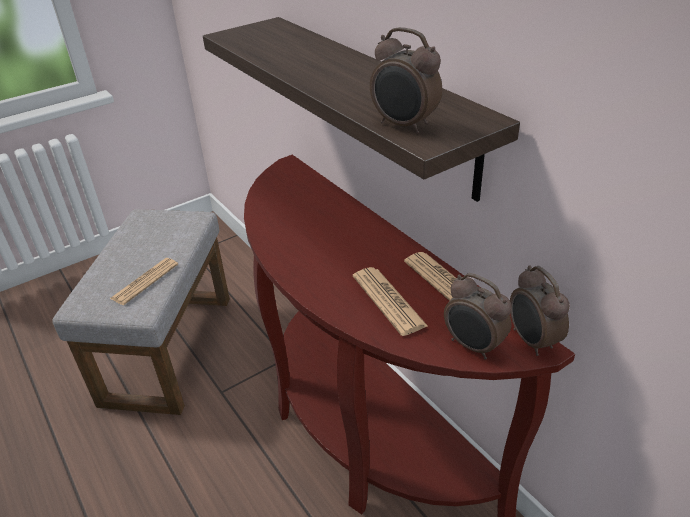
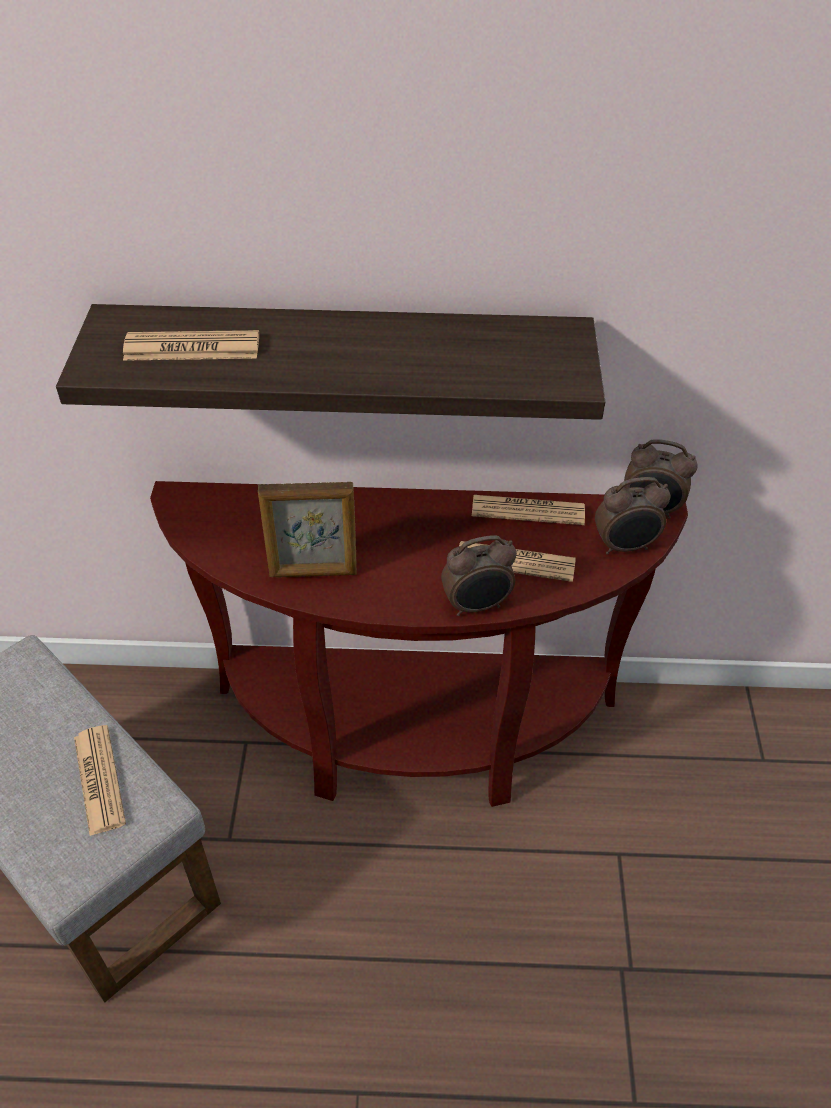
camera: 55 degrees left, 10 degrees up
(276, 44) = (192, 348): none -> newspaper
(283, 231) = (313, 573): none -> picture frame
(404, 126) = (528, 377): alarm clock -> alarm clock (477, 606)

